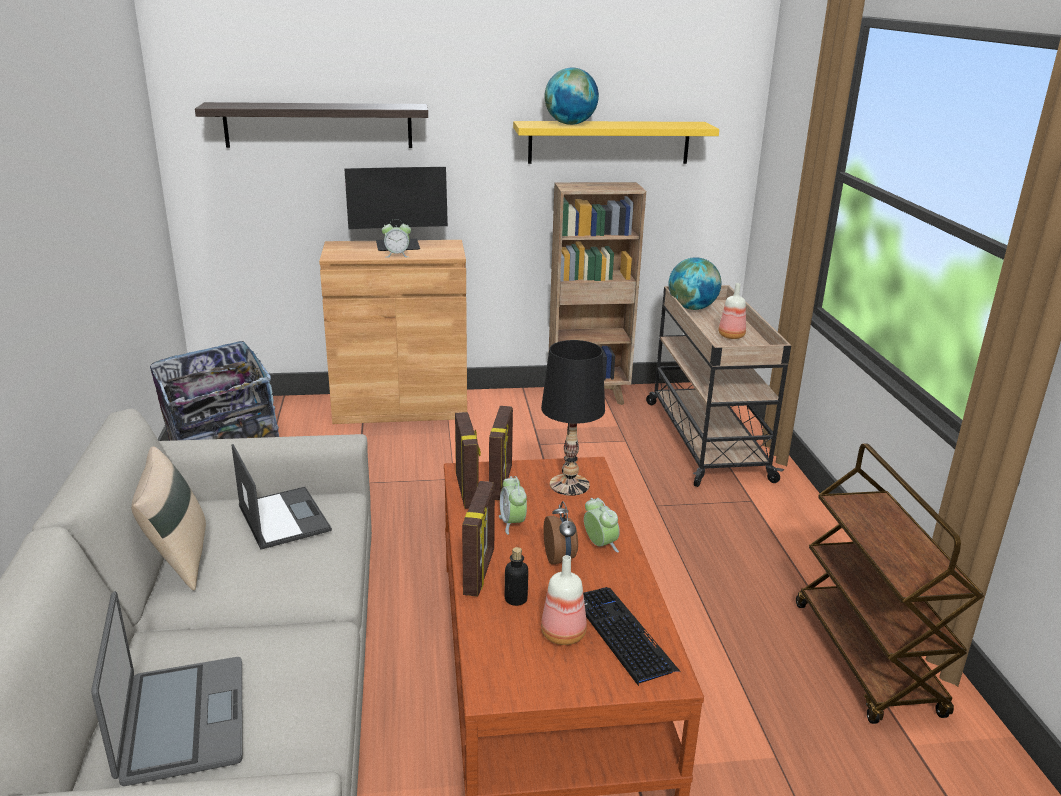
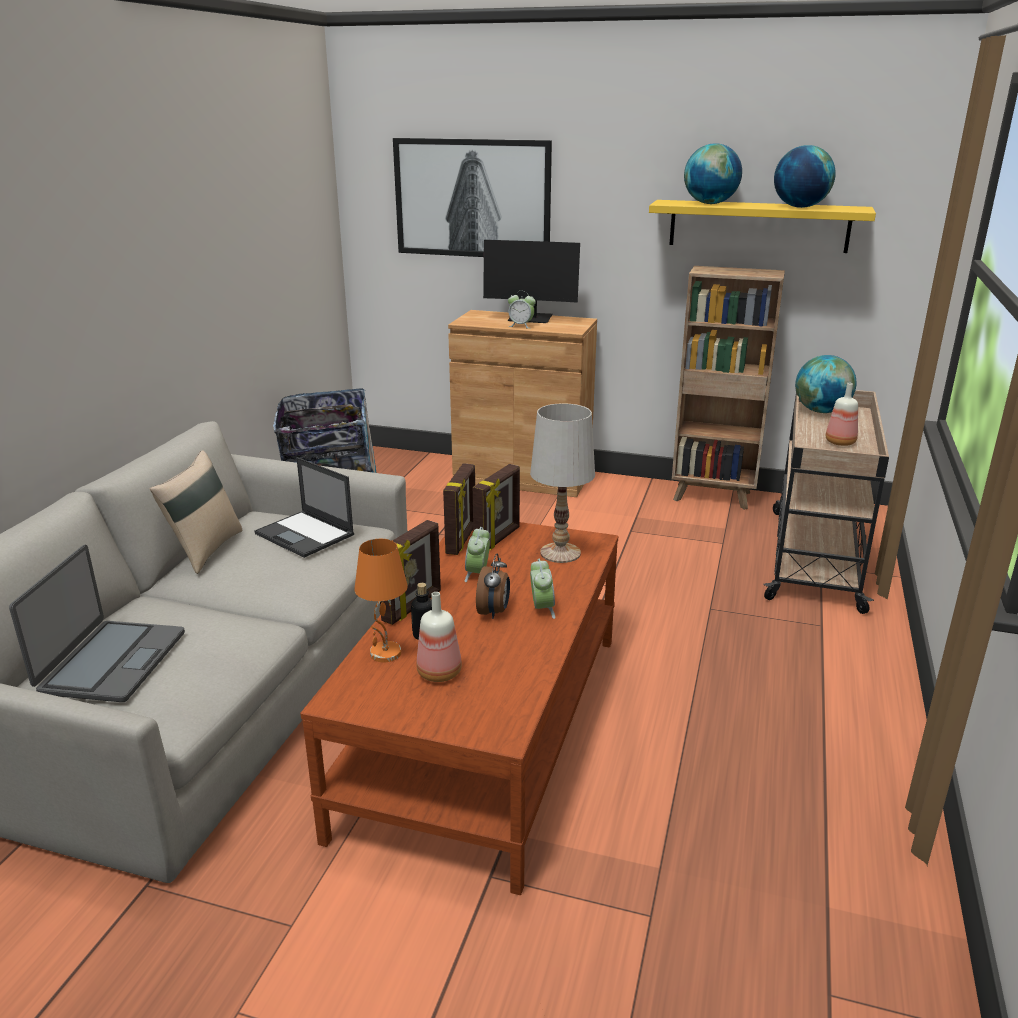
camera: 25 degrees right, 0 degrees up
(283, 517) = (305, 534): laptop -> laptop turned 135 degrees clockwise
(318, 125) = (472, 199): shelf -> picture
(496, 629) = (385, 654): none -> orange table lamp
(569, 485) = (560, 553): black table lamp -> white table lamp
(622, 634) = (492, 687): keyboard -> none
(651, 125) = (800, 207): none -> globe
(867, 659) = (839, 808): brown cart -> none

